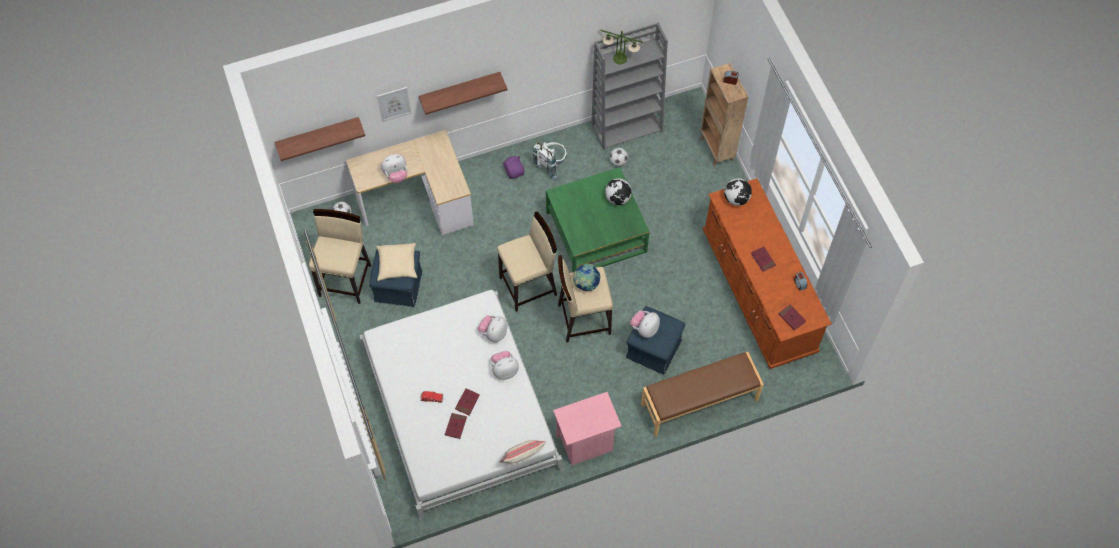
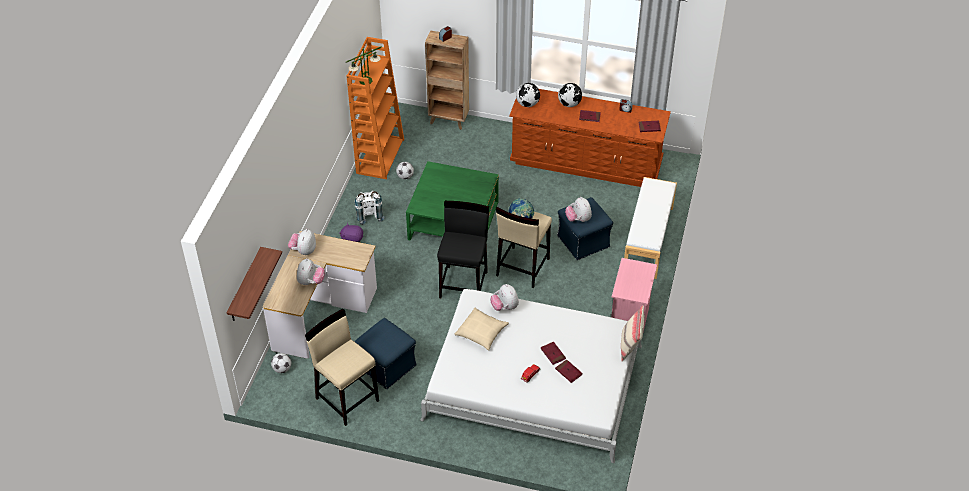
camera: 55 degrees left, 15 degrees down
(394, 104) = (273, 217): picture -> none
(397, 264) = (384, 336): beige pillow -> beige pillow (481, 332)
(460, 90) = (299, 177): shelf -> none
(504, 370) = (543, 317): plush toy -> plush toy (303, 251)
(529, 286) = (464, 284): beige stool -> black stool
(618, 198) = (454, 176): globe -> globe (569, 104)
(627, 127) = (380, 156): grey bookcase -> orange bookcase
(699, 402) = (648, 239): brown bench -> white bench

